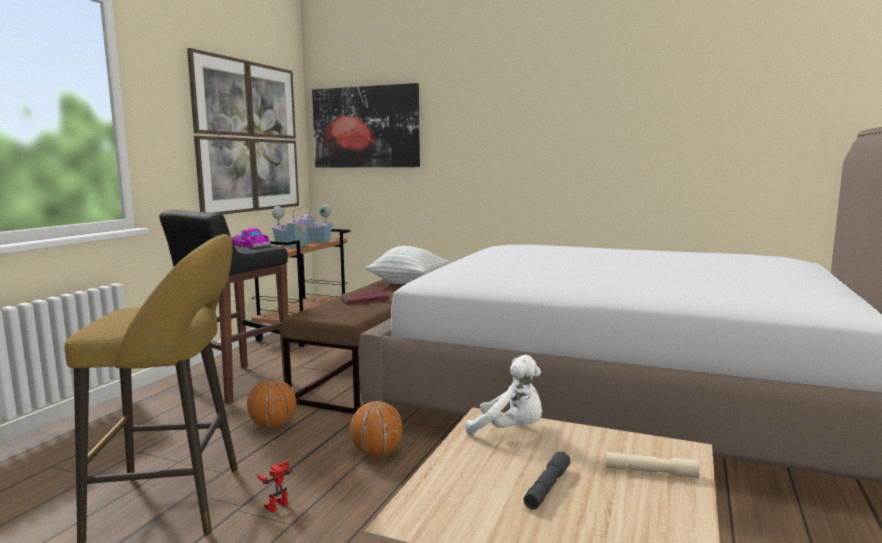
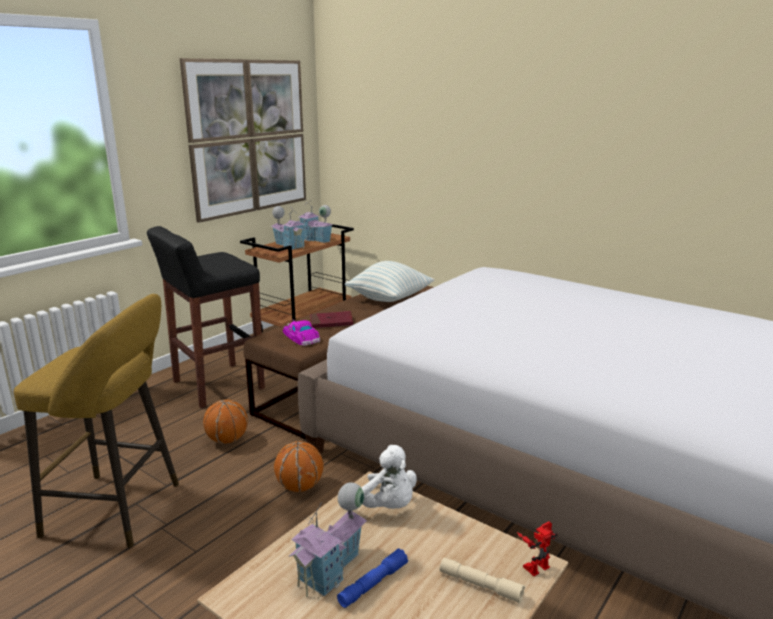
camera: 15 degrees right, 10 degrees up
(251, 245) = (229, 261): toy car -> toy car (302, 337)
(276, 503) = (193, 527): toy robot -> toy robot (535, 564)
(365, 127) = (372, 122): picture -> none
(495, 483) = (332, 569): none -> toy house
(547, 487) = (373, 584): grey flashlight -> blue flashlight

